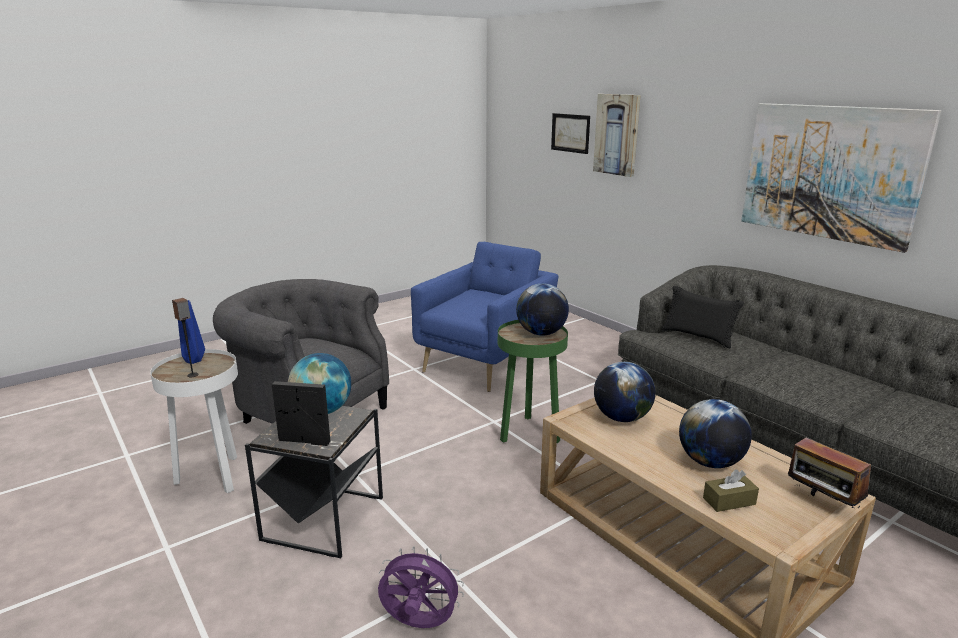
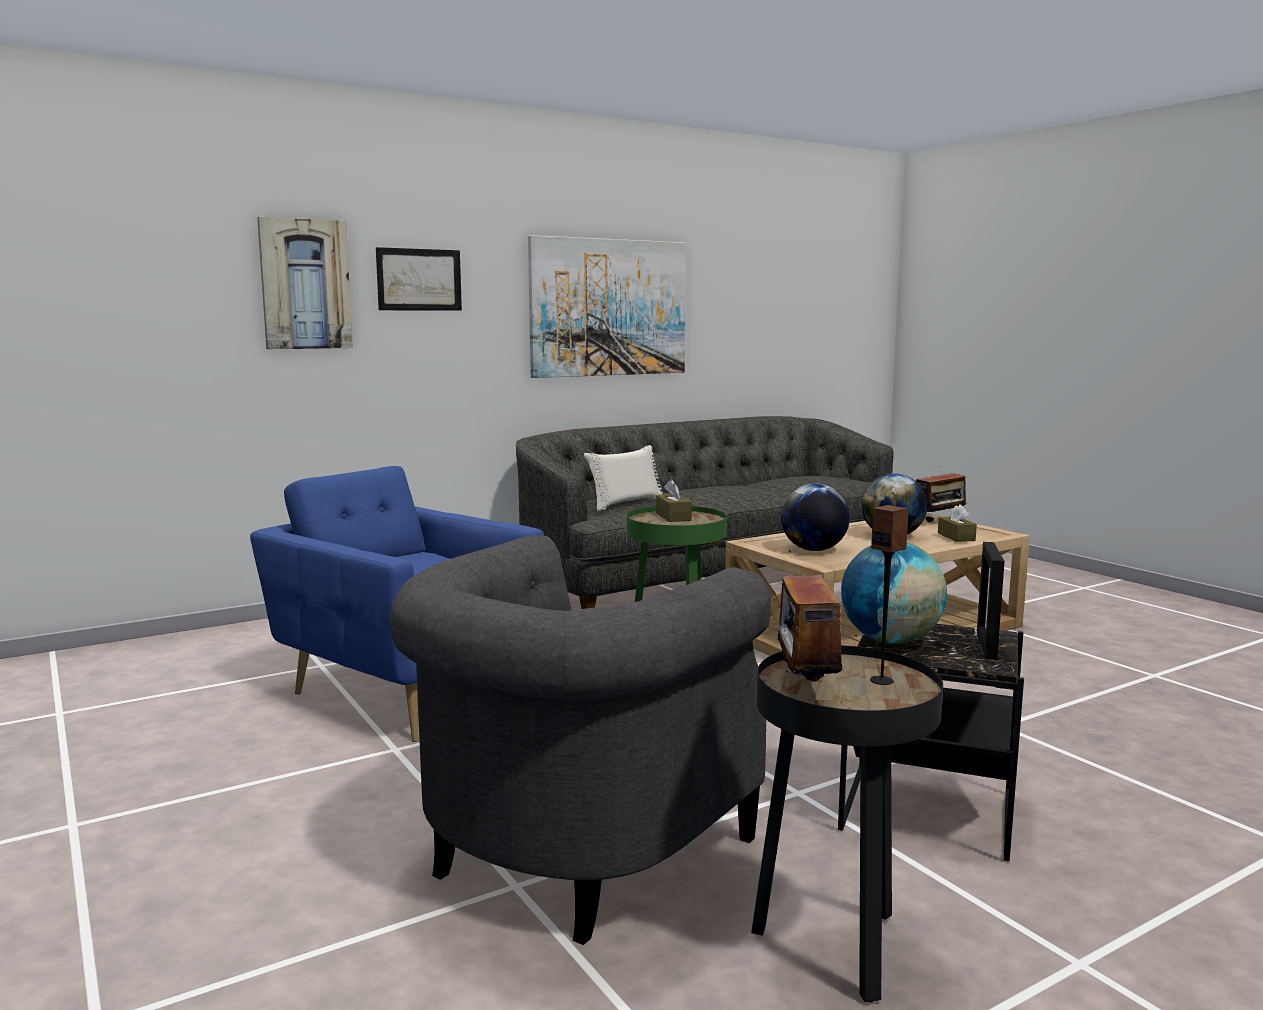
camera: 85 degrees left, 10 degrees down
(194, 360) = (805, 689): blue vase -> radio
(213, 478) = (837, 948): white side table -> black side table
(419, 625) = (1088, 744): purple fan -> none
(541, 333) = (673, 517): globe -> brown tissue box
(570, 133) = (188, 288): picture -> picture (419, 279)
(698, 337) = (625, 504): black pillow -> white pillow

